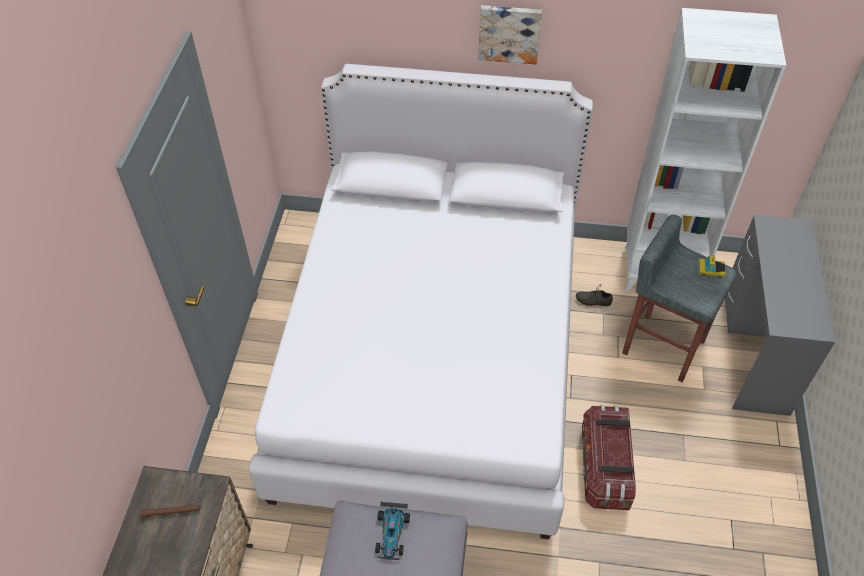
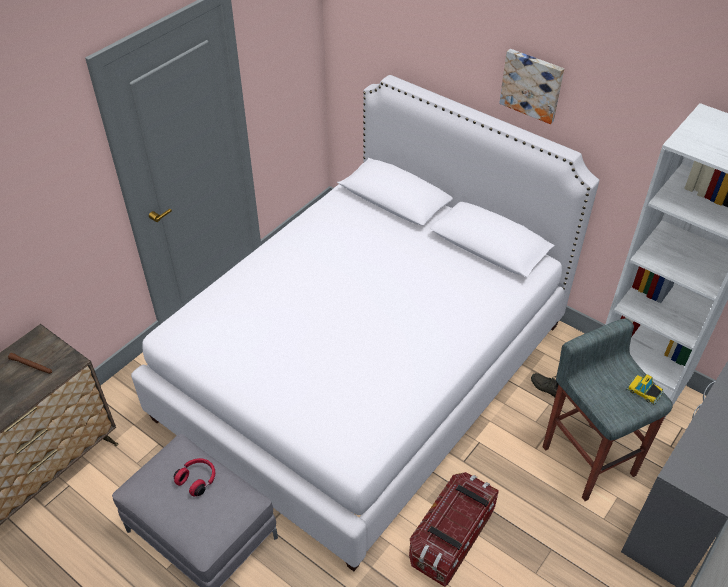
camera: 30 degrees right, 5 degrees down
(392, 533) = (197, 479): toy car -> red headphones

